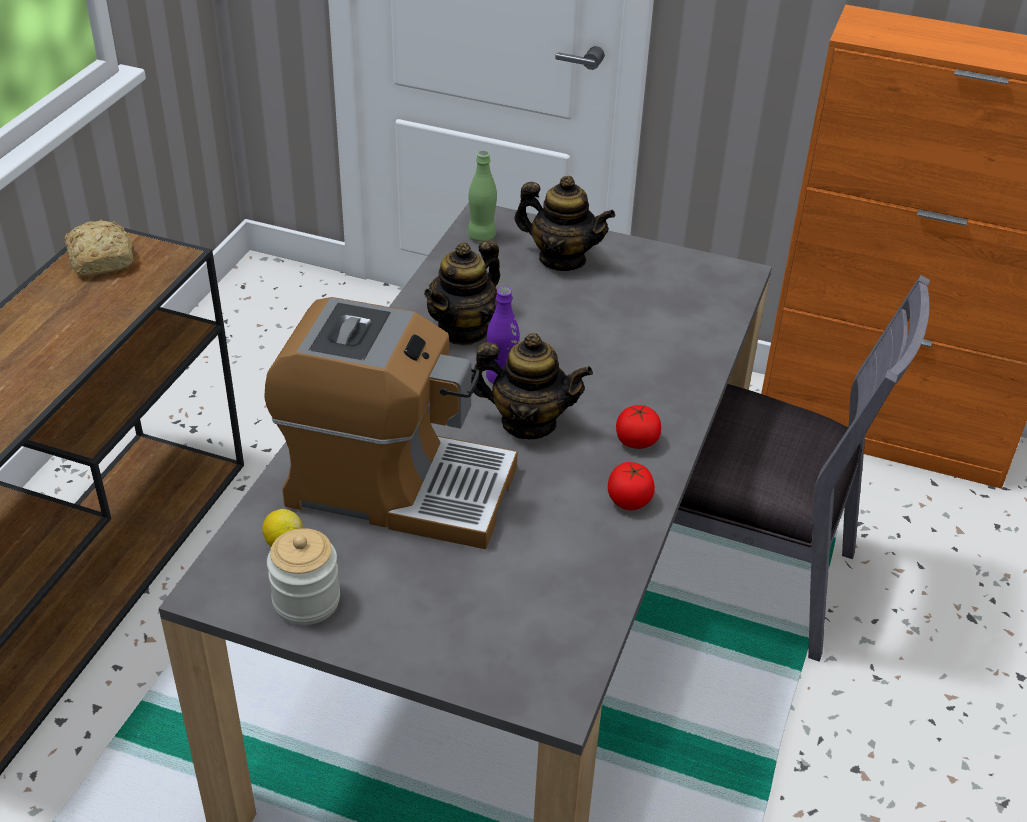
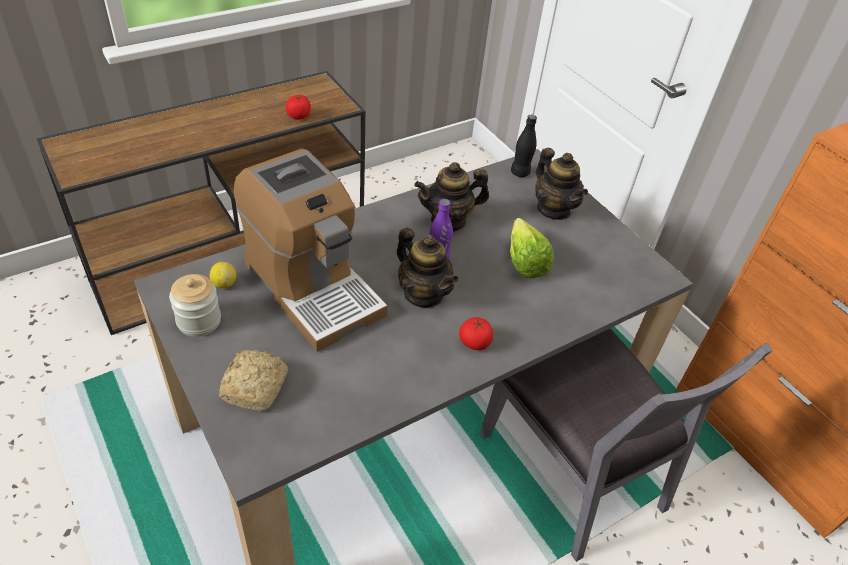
camera: 35 degrees right, 5 degrees up
(102, 259) = (307, 91): bread -> bread (256, 386)
(481, 236) = (520, 172): green bottle -> black bottle
(590, 327) = (524, 258): none -> lettuce
(629, 500) = (429, 375): tomato -> tomato (299, 116)

